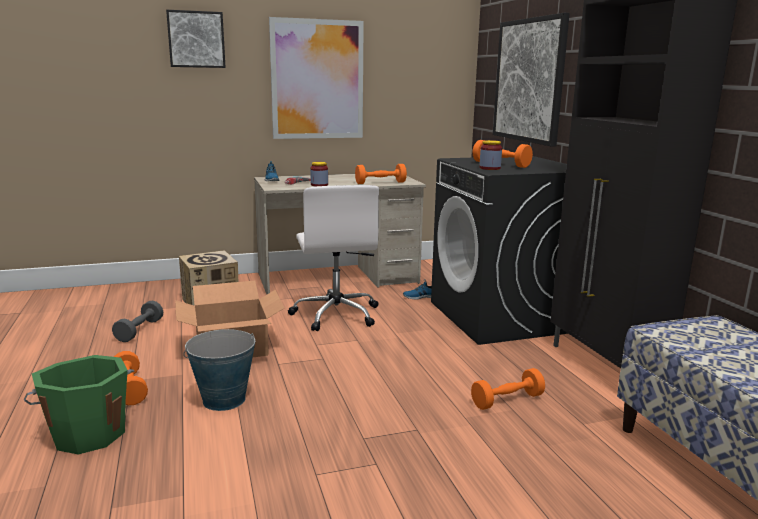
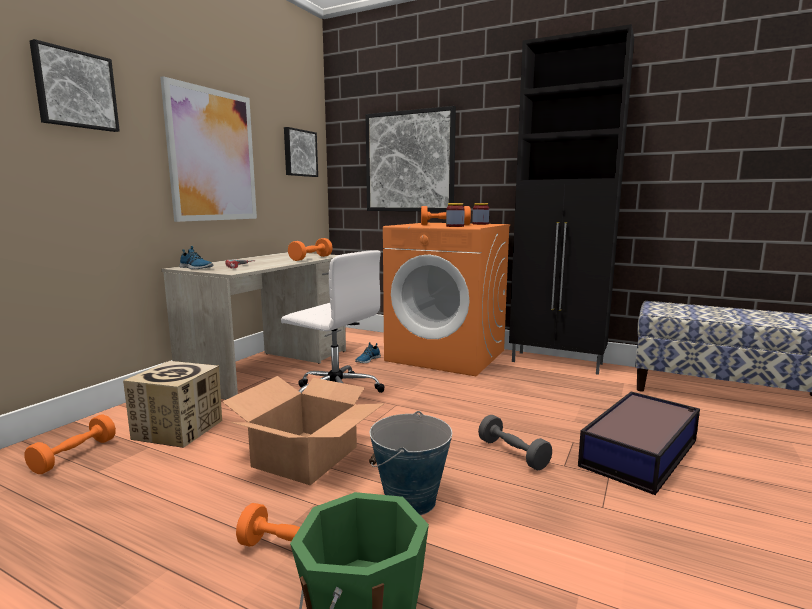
camera: 45 degrees left, 5 degrees down
(139, 331) = (150, 491): grey dumbbell -> grey dumbbell (513, 454)
(319, 185) = (265, 265): jar -> jar (480, 224)
(431, 69) = (299, 153): none -> picture
(453, 468) = (641, 452): none -> storage box
(500, 317) = (447, 355): black washing machine -> orange washing machine
(507, 400) = (567, 401): orange dumbbell -> orange dumbbell (74, 455)

